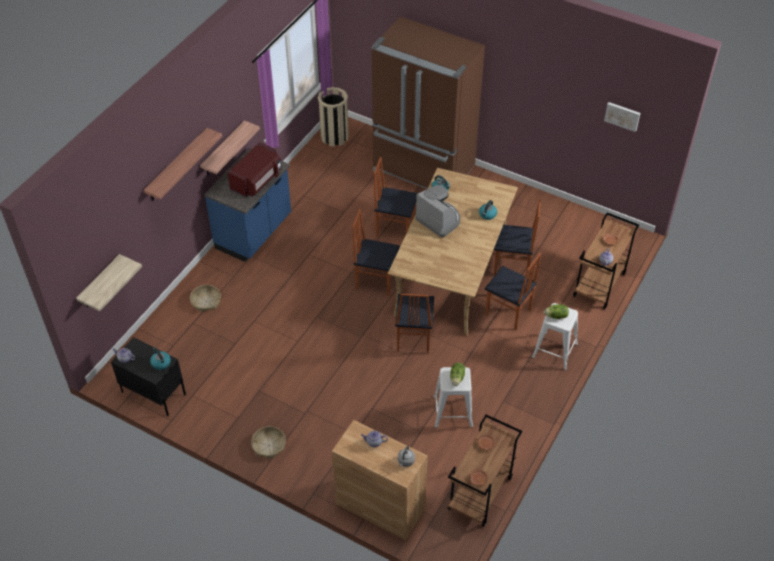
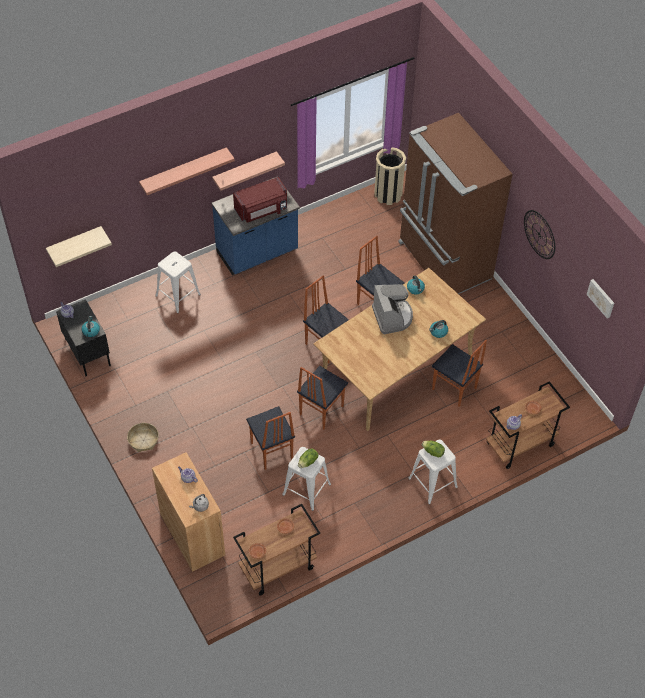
camera: 30 degrees right, 5 degrees up
(206, 301) = (178, 295): basket -> white stool
(508, 313) = (418, 429): chair -> chair (271, 451)
(529, 91) = (539, 234): none -> wall clock

